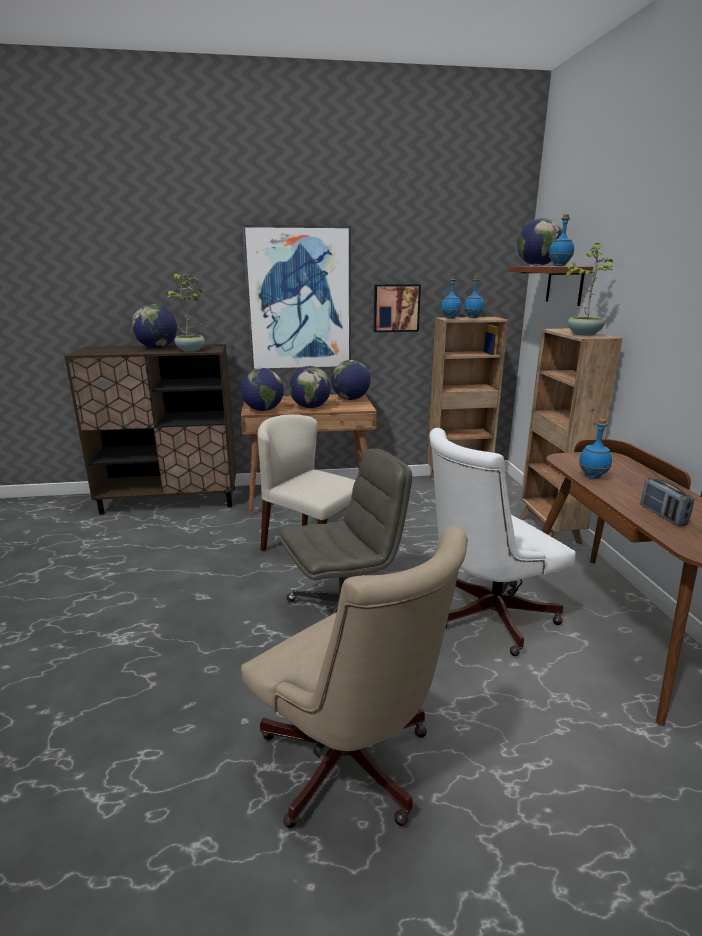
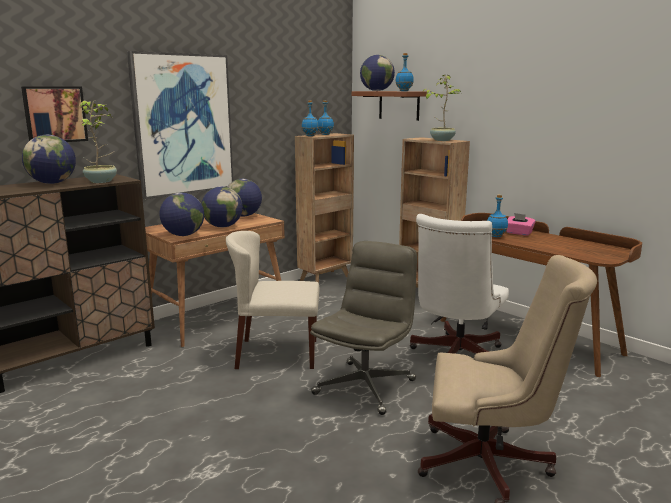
camera: 35 degrees left, 5 degrees down
(396, 308) = (263, 129): picture -> picture (54, 114)
(637, 479) = (518, 233): none -> pink tissue box
(662, 515) = (560, 247): radio -> none

